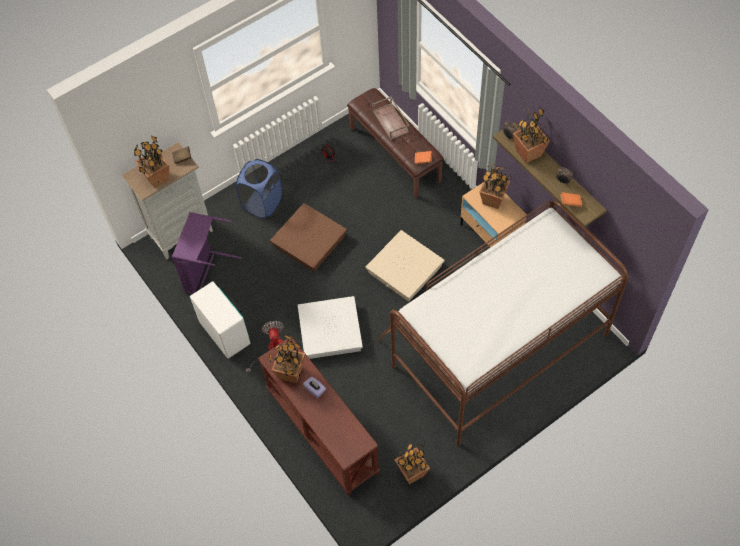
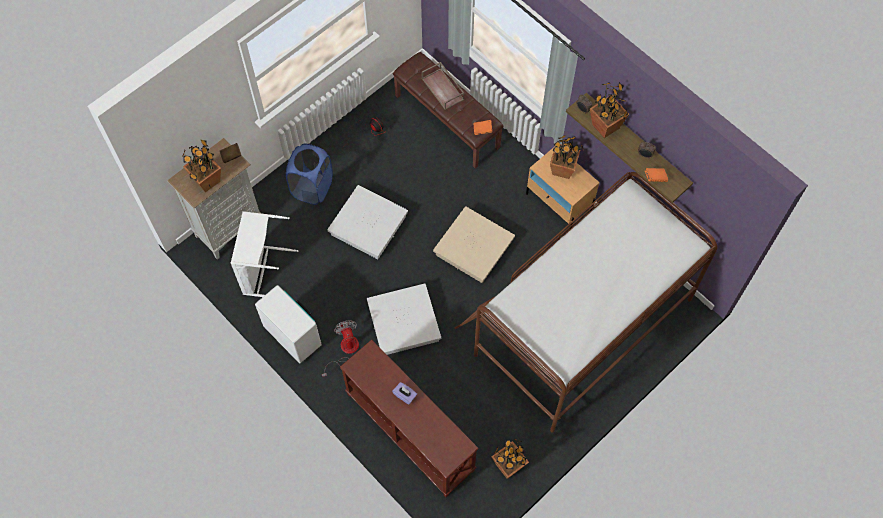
camera: 10 degrees left, 5 degrees up
(207, 273) = (263, 271): purple laundry basket -> white laundry basket
(290, 373) = (376, 380): potted plant -> none
(309, 240) = (368, 225): brown storage box -> white storage box

